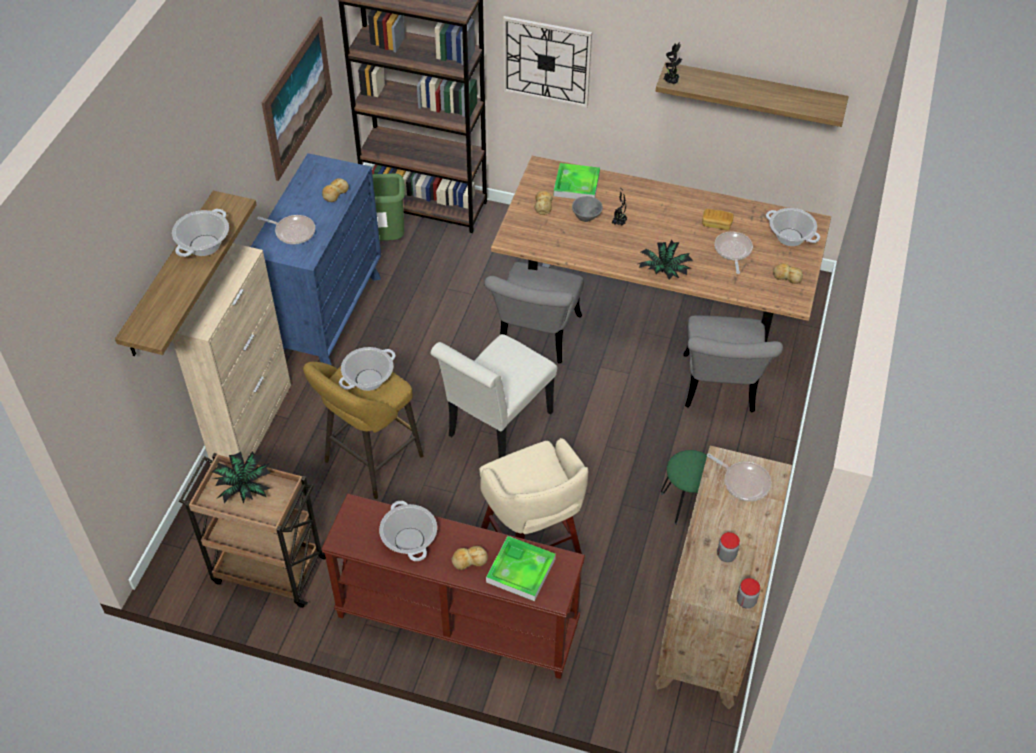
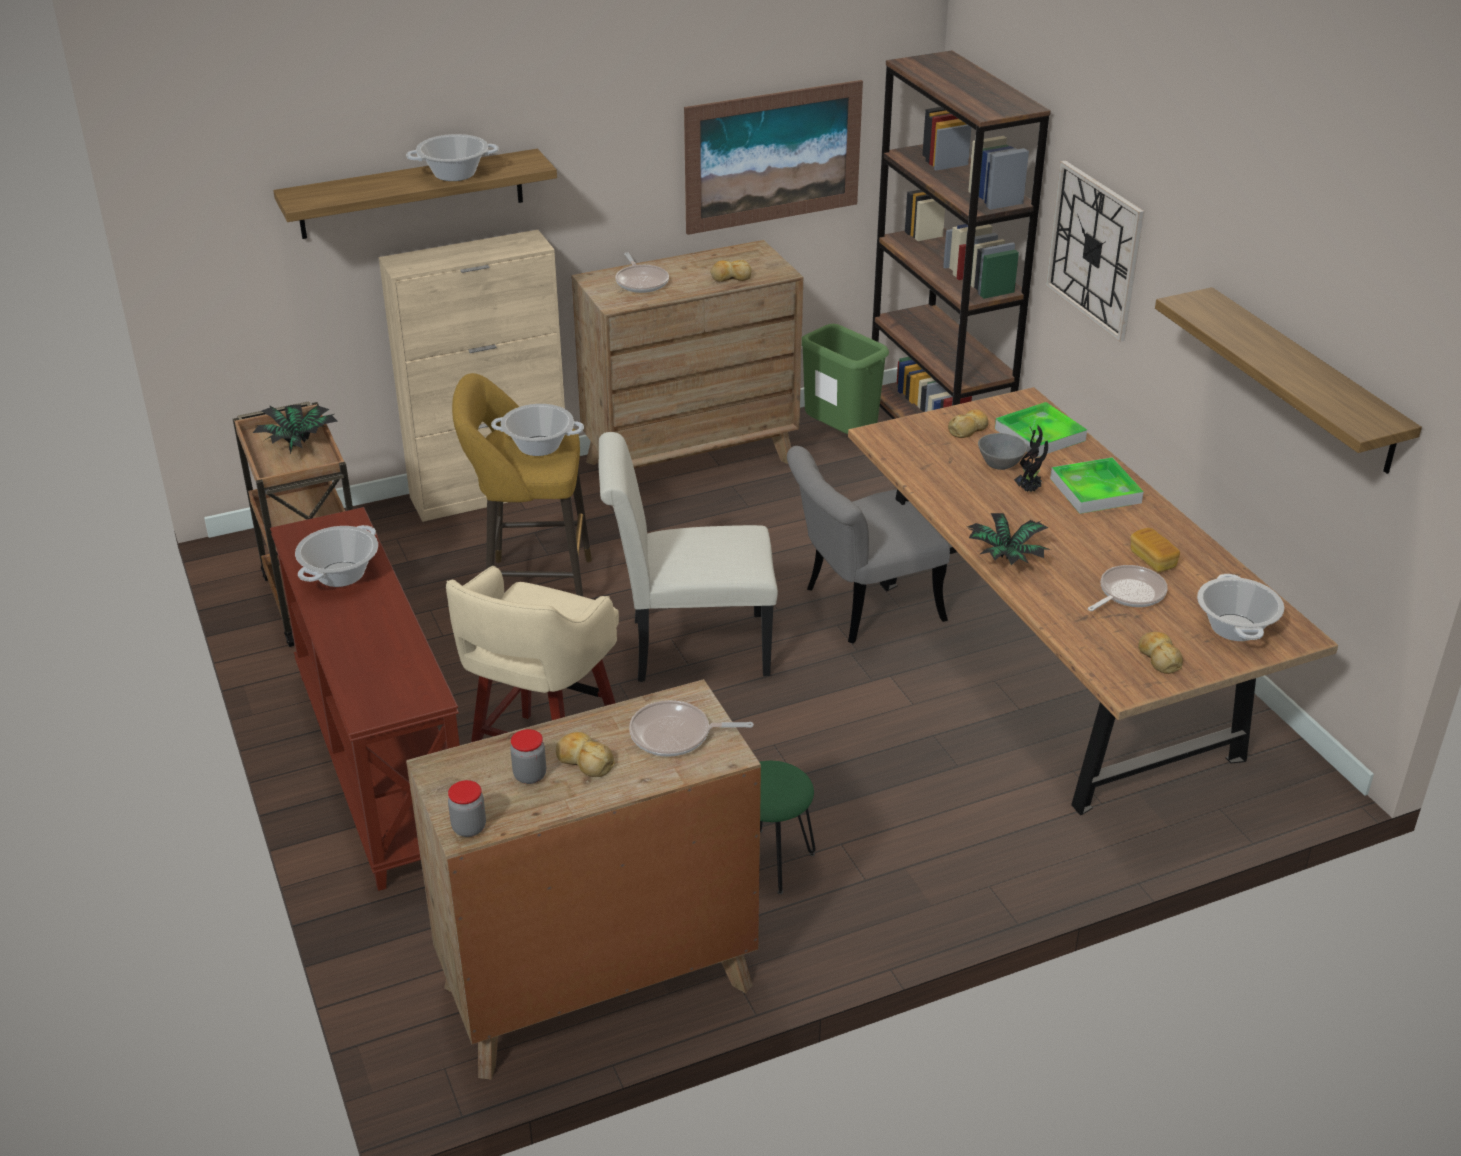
camera: 50 degrees right, 15 degrees down
(327, 317) = (690, 461): blue dresser -> brown dresser
(469, 560) = (356, 627): bread -> bread (584, 761)
(521, 570) = (380, 669): tray -> tray (1095, 490)
(671, 82) = (1182, 304): potted plant -> none
(719, 391) = (994, 795): grey chair -> none
(744, 482) = (675, 735): frying pan -> frying pan turned 90 degrees clockwise

